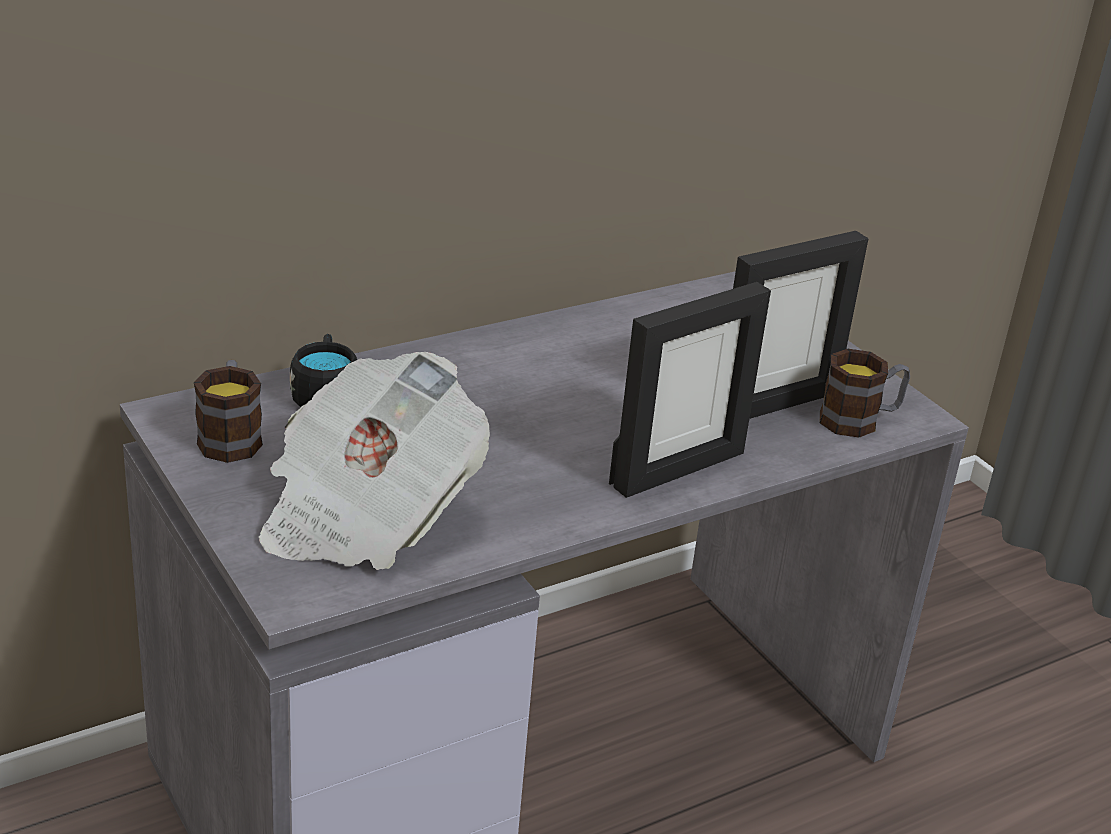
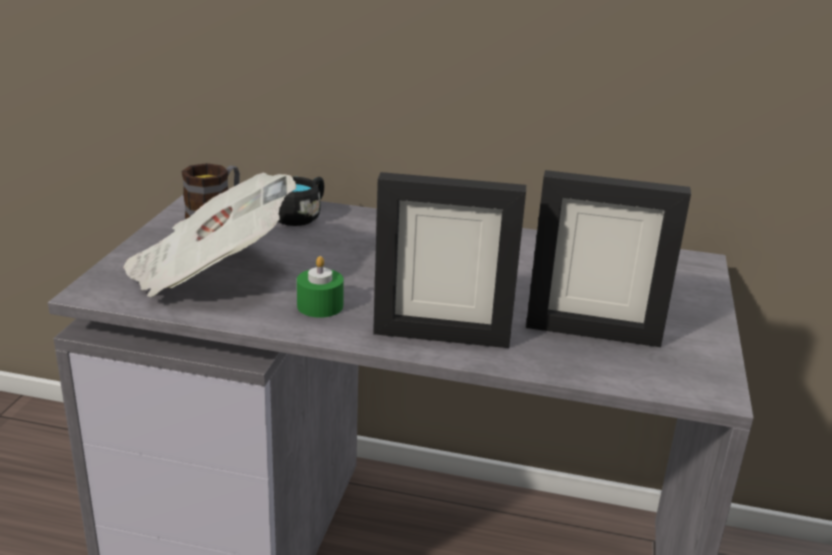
camera: 45 degrees right, 5 degrees down
(533, 493) = (320, 306): none -> green candle
(860, 420) = (650, 370): mug -> none

